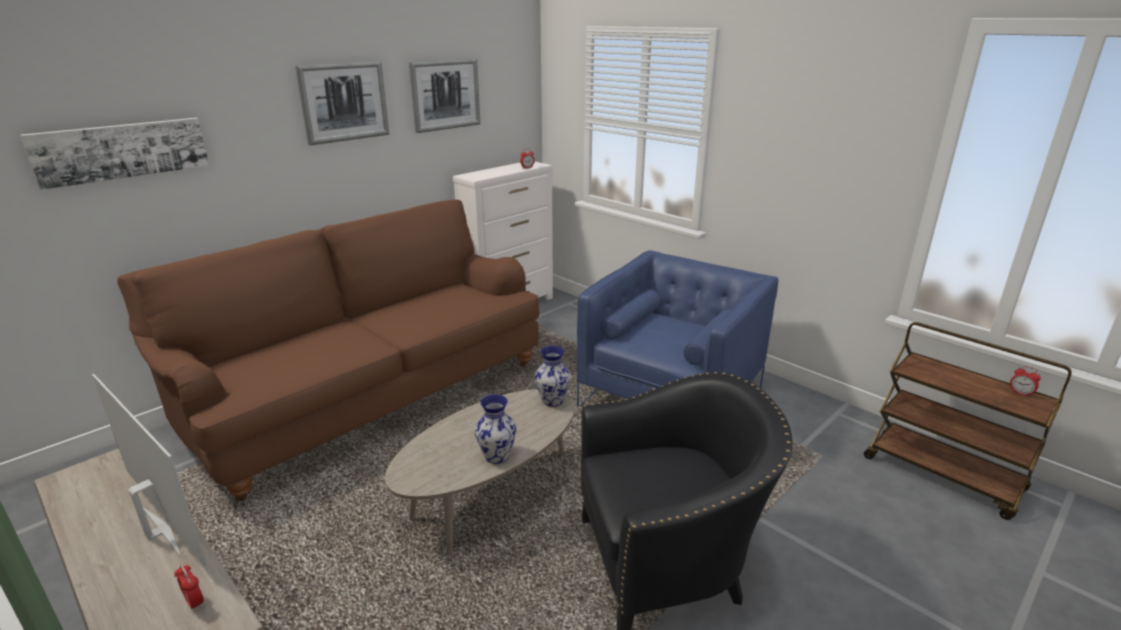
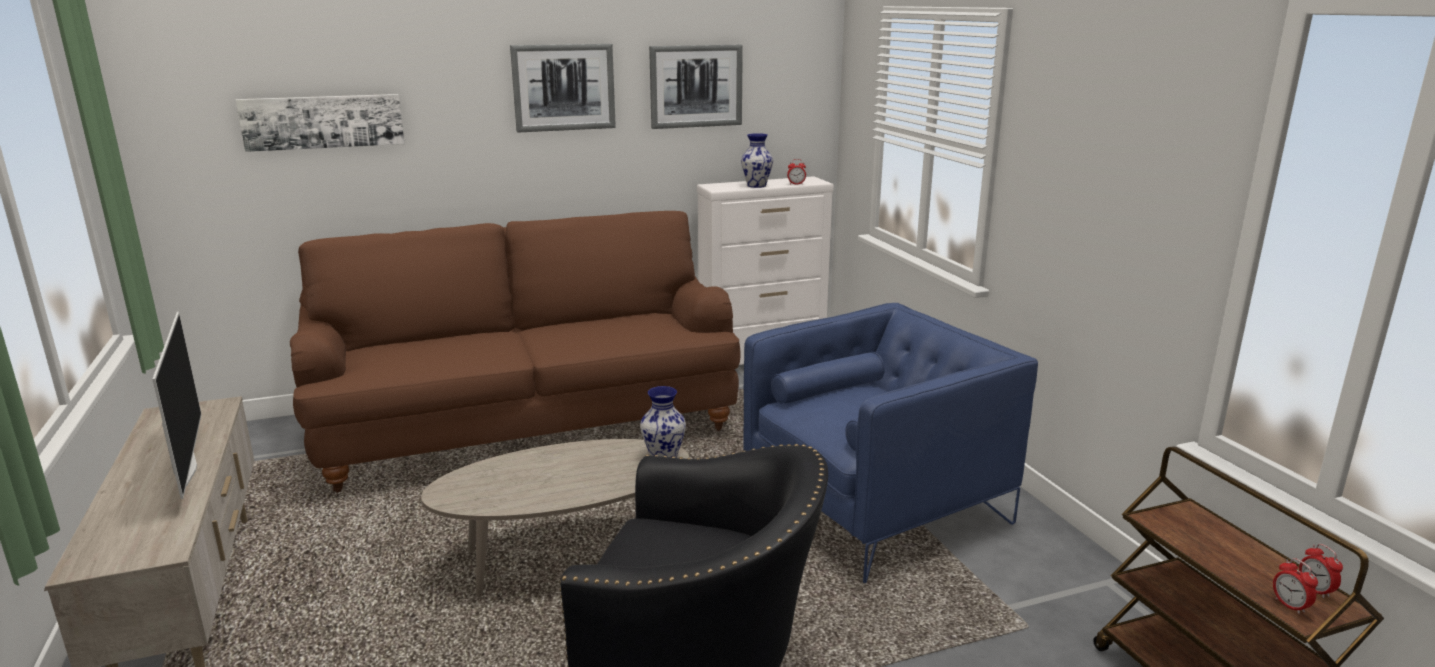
camera: 25 degrees right, 5 degrees down
(194, 602) = (160, 528): alarm clock -> alarm clock (1290, 606)
(497, 456) = (550, 495): vase -> vase (757, 185)

